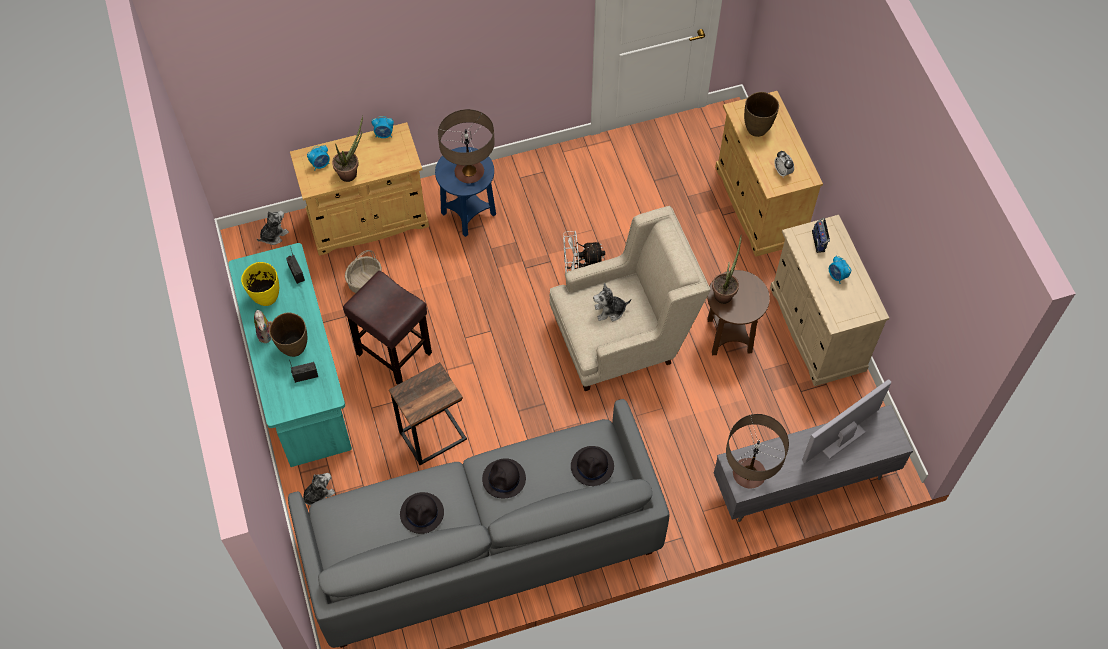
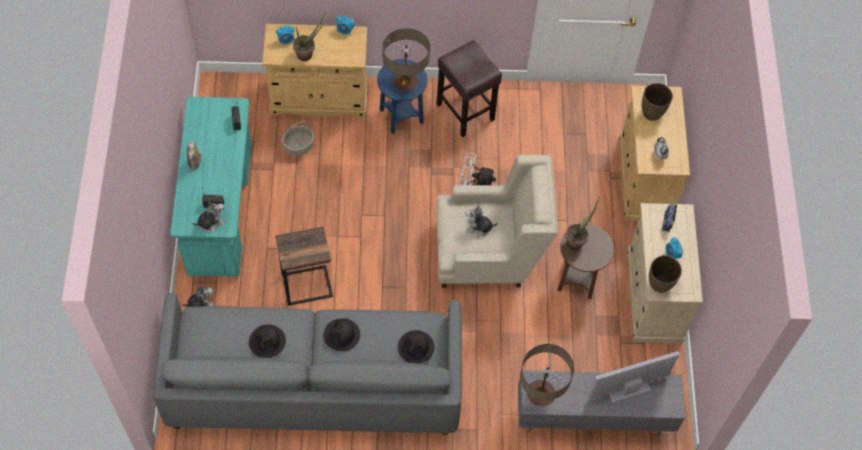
camera: 15 degrees right, 0 degrees up
(266, 298) = (206, 134): yellow vase -> none
(273, 235) = (240, 87): plush toy -> plush toy (211, 222)
(294, 348) = (213, 180): brown vase -> brown vase (659, 285)
(395, 353) = (301, 211): brown stool -> brown stool (466, 112)

